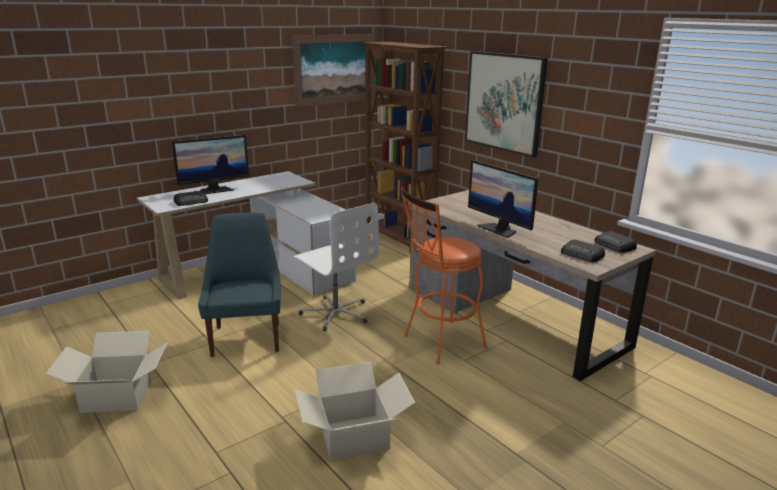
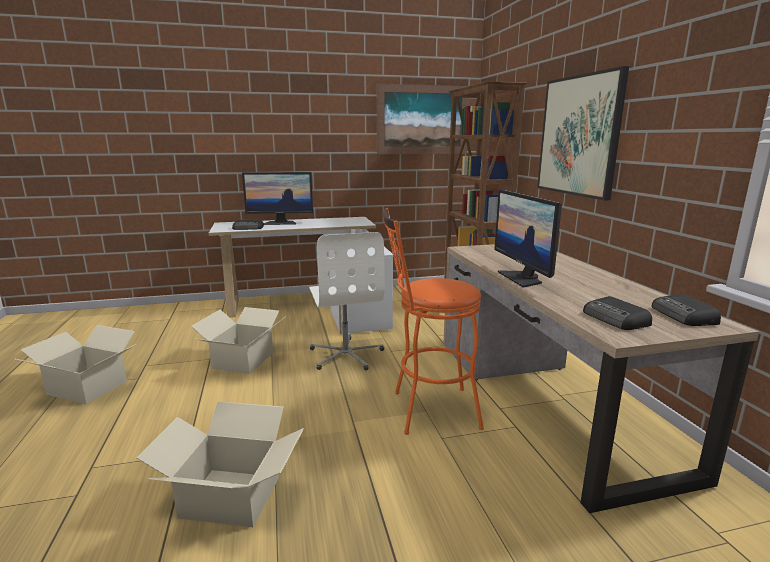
camera: 25 degrees right, 5 degrees down
(247, 337) = (244, 360): blue chair -> cardboard box

